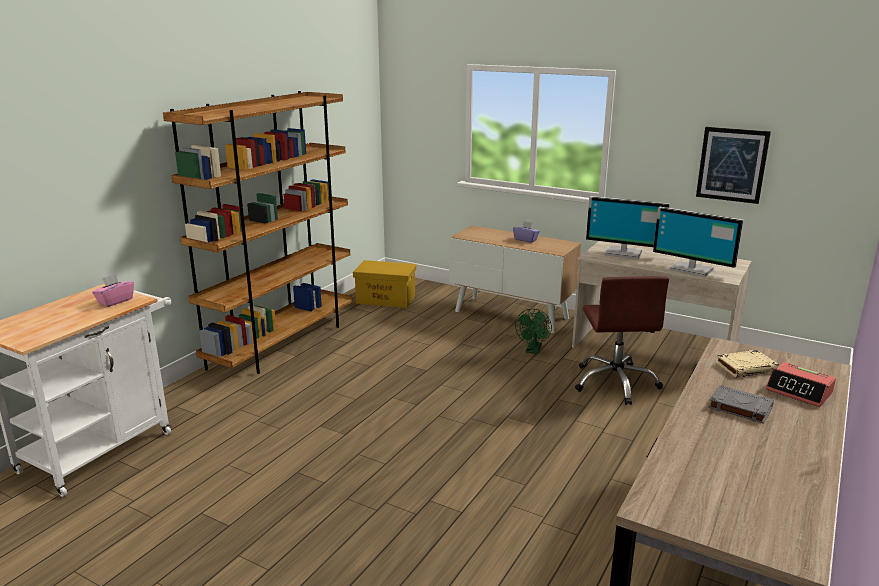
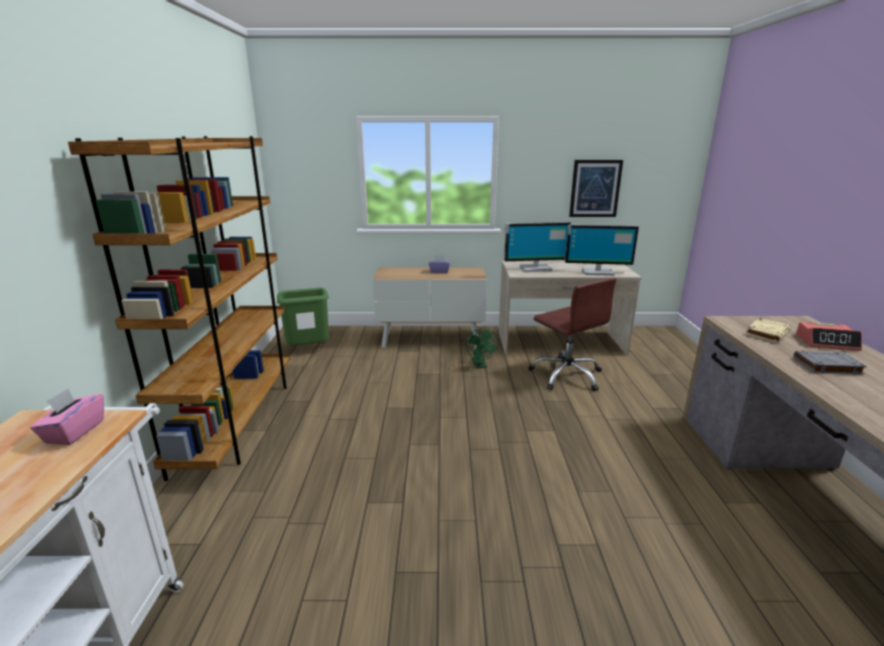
camera: 30 degrees left, 0 degrees up
(386, 299) = (309, 350): yellow storage box -> green trash can

